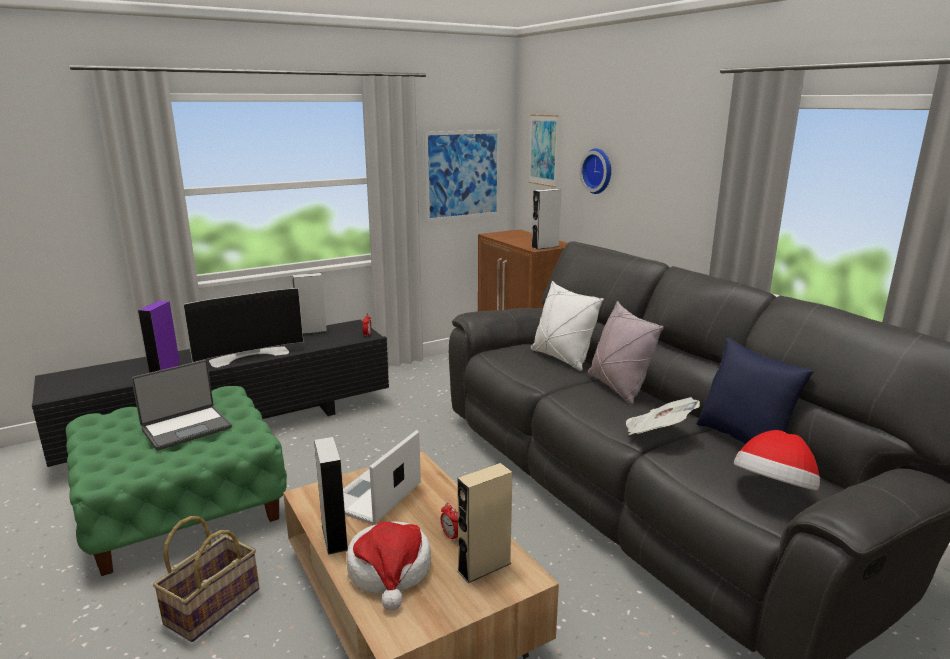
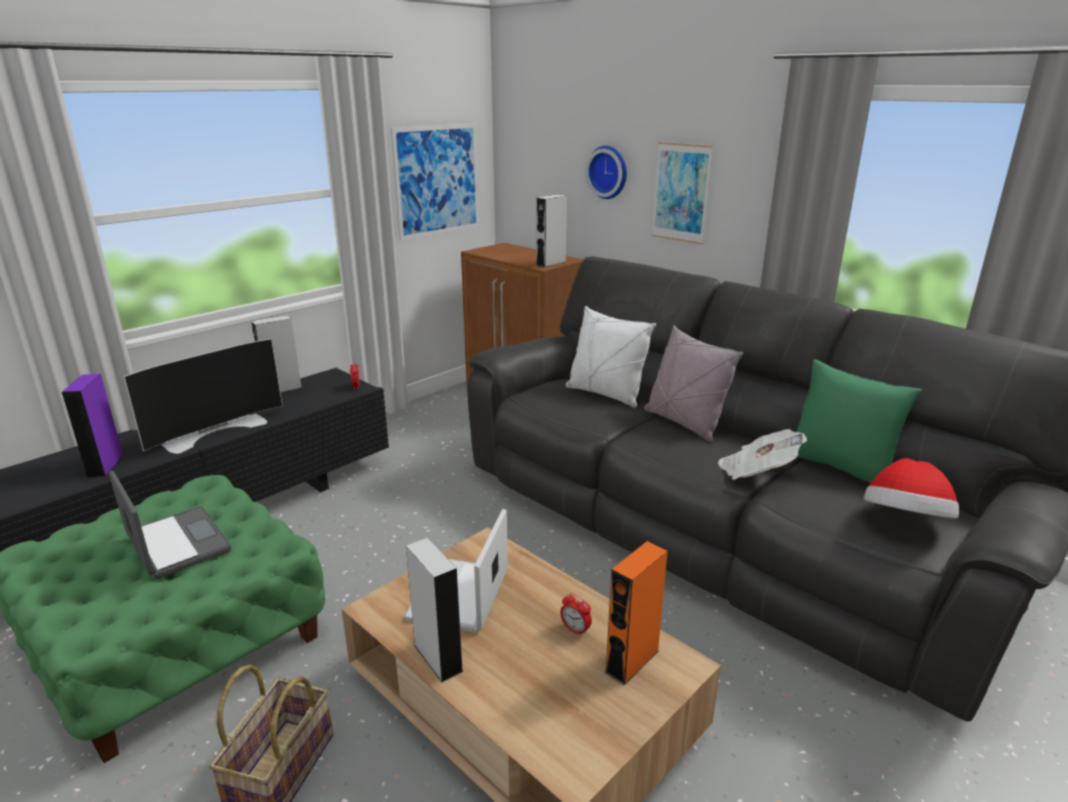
camera: 15 degrees left, 5 degrees up
(186, 428) = (176, 544): laptop -> laptop turned 75 degrees counterclockwise
(390, 571) = (527, 689): hat -> none
(484, 567) = (632, 661): beige speaker -> orange speaker
(543, 150) = (532, 148): picture -> picture (681, 192)
(743, 440) = (839, 467): blue pillow -> green pillow

